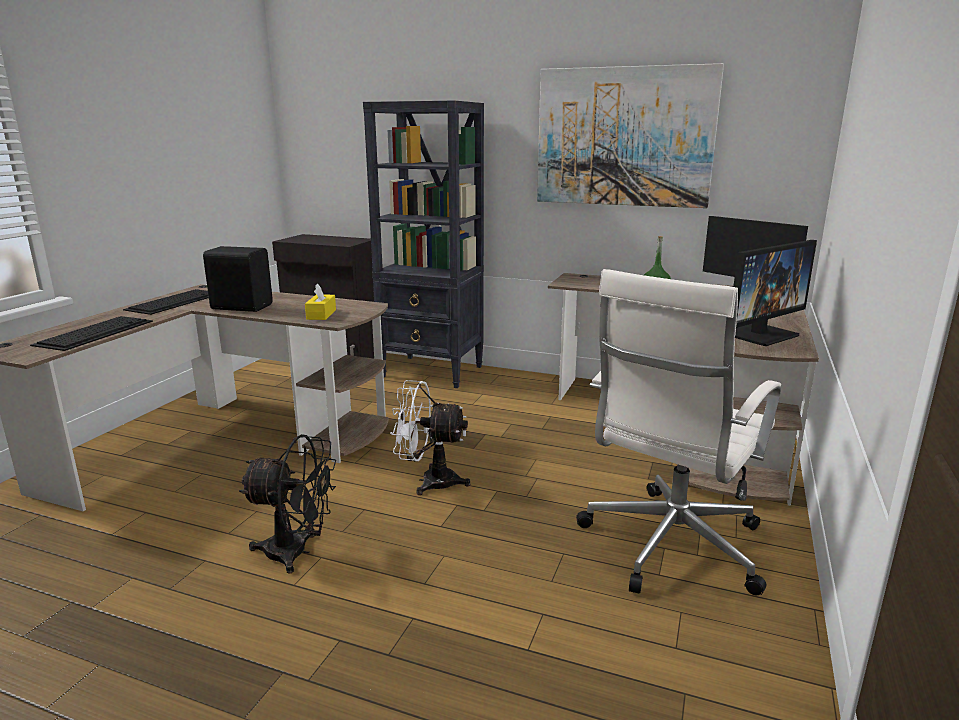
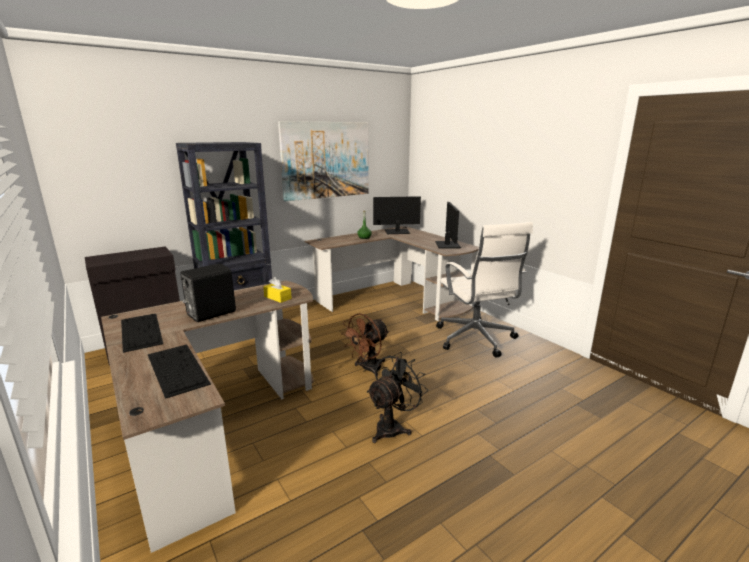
camera: 55 degrees left, 0 degrees up
(429, 481) = (367, 369): white fan -> brown fan

